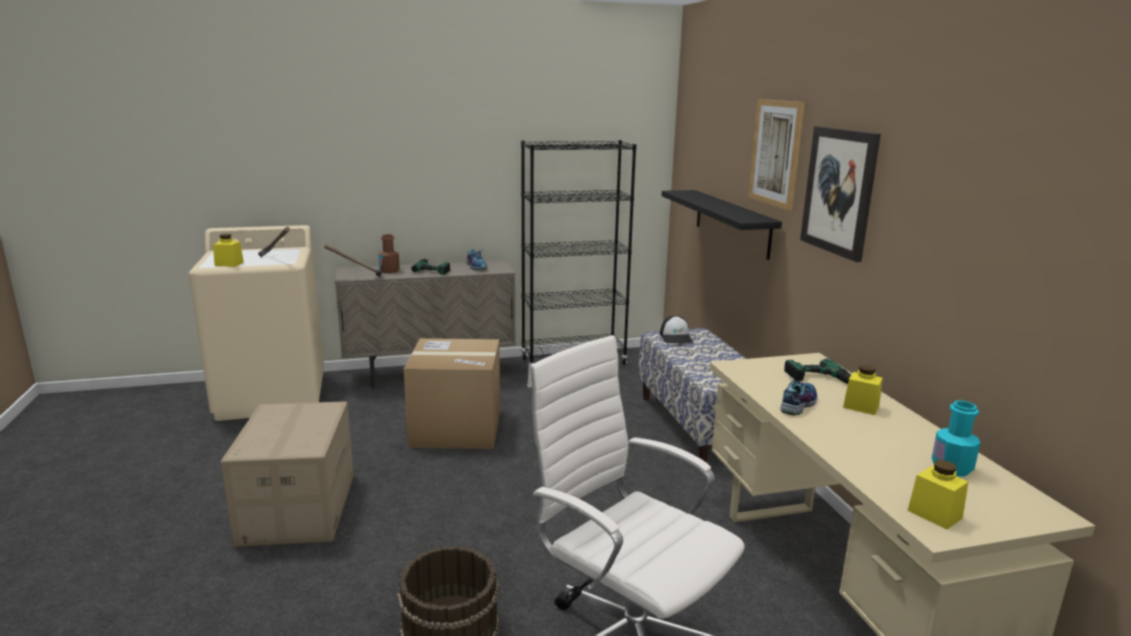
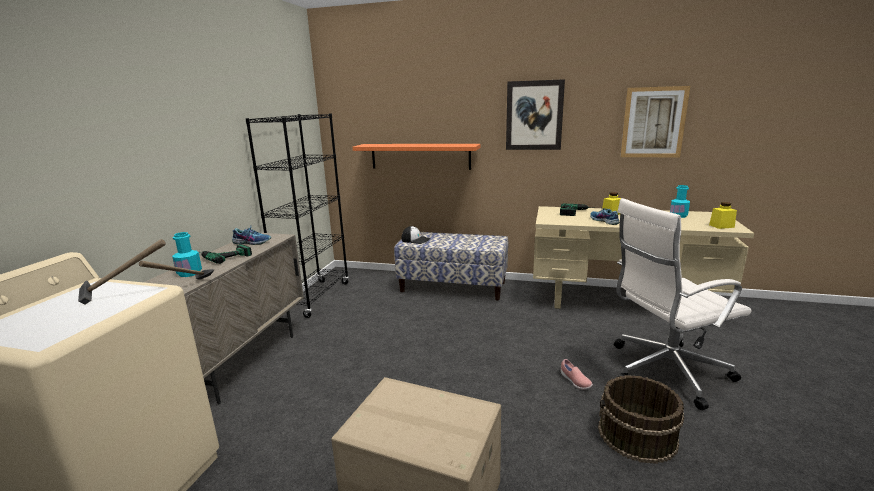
camera: 60 degrees left, 0 degrees up
(229, 264) = (74, 326): yellow jar -> none
(389, 271) = (189, 273): brown bottle -> turquoise bottle
(456, 428) = (361, 372): cardboard box -> none
(535, 564) = (575, 381): none -> pink shoe
(731, 222) = (420, 156): black shelf -> orange shelf
(775, 153) = (464, 103): picture -> picture (653, 122)

